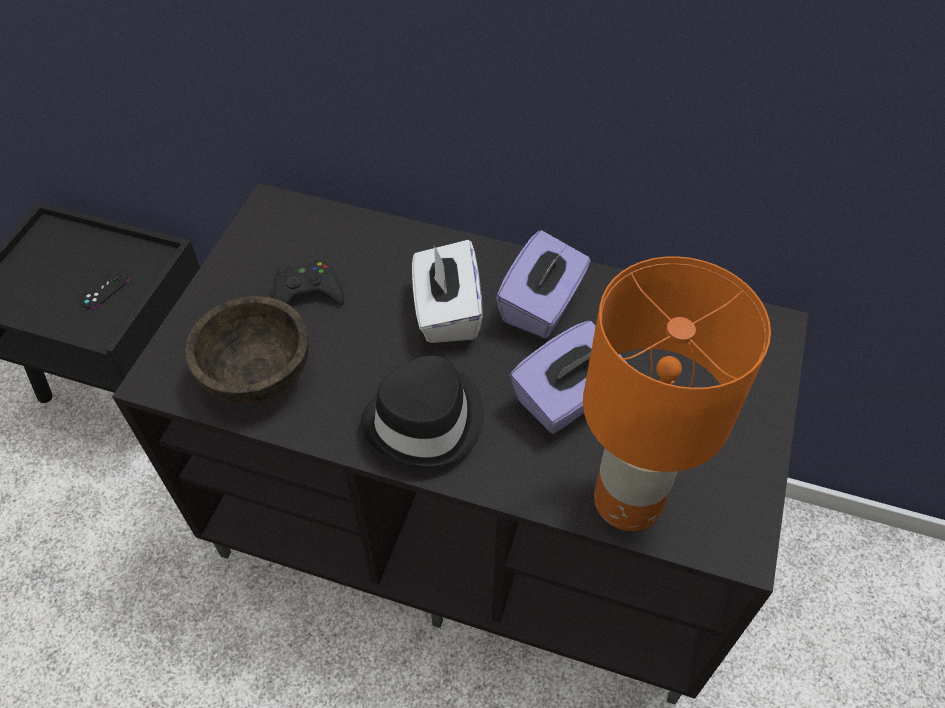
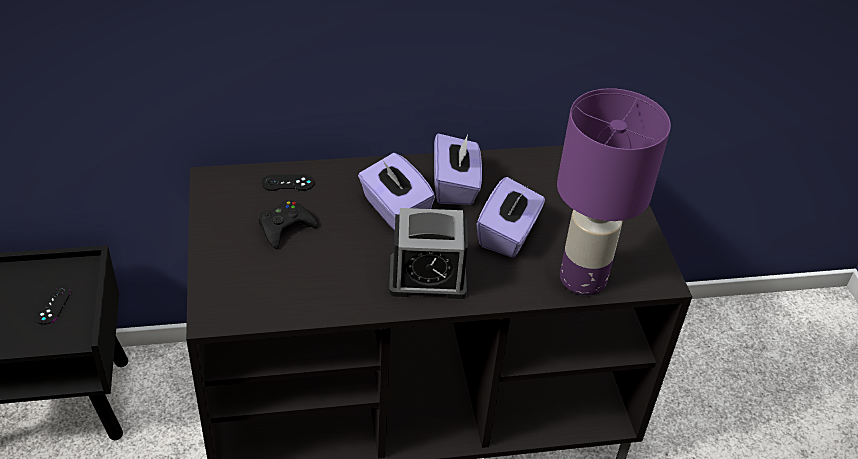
camera: 30 degrees left, 10 degrees down
(257, 375) = (288, 289): brown bowl -> none
(347, 236) = (288, 183): none -> black game controller
(427, 420) = (427, 277): black hat -> alarm clock
(447, 312) = (394, 209): white tissue box -> purple tissue box
(630, 501) = (584, 278): orange table lamp -> purple table lamp

